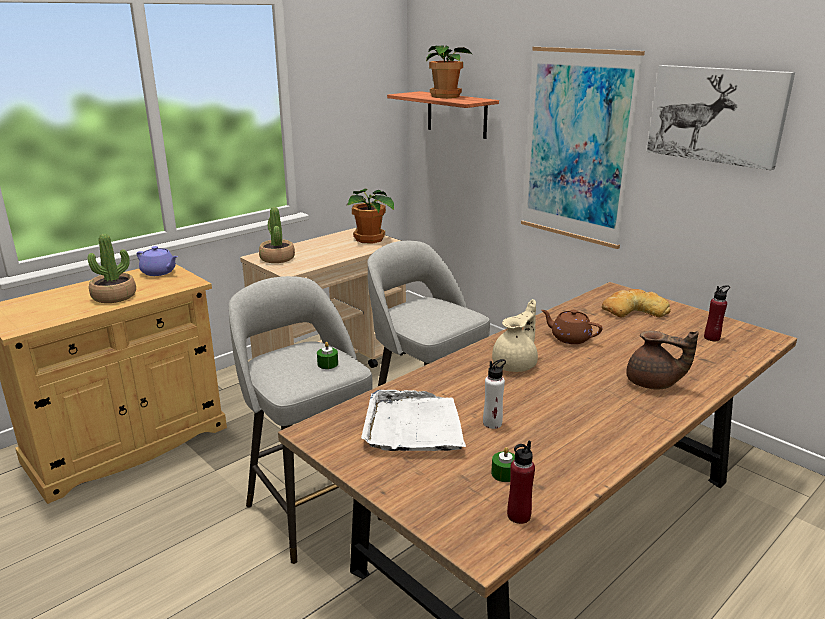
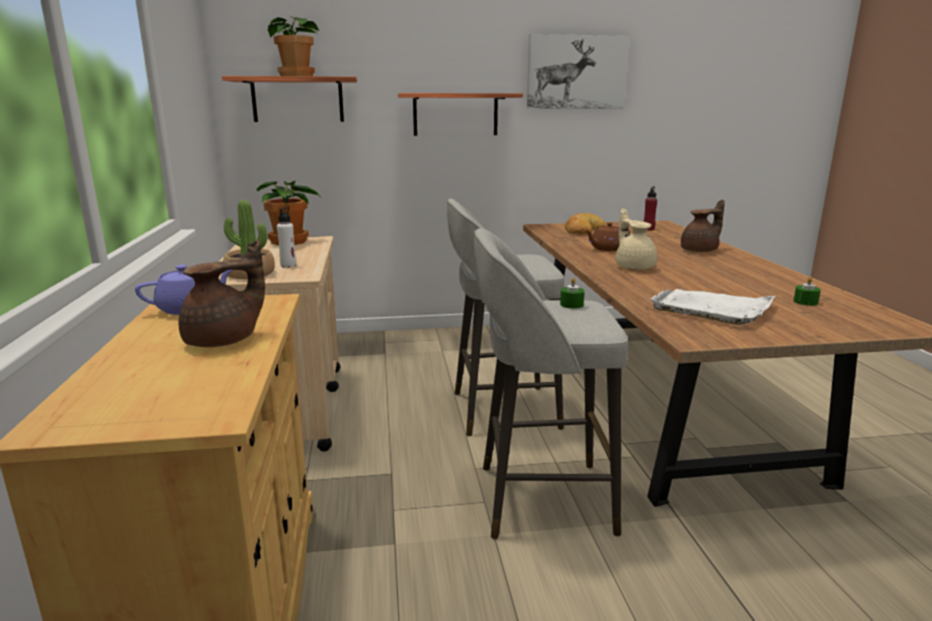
camera: 55 degrees left, 5 degrees down
(114, 296) = (225, 340): potted plant -> brown teapot
(492, 423) = (725, 290): white bottle -> white bottle (288, 265)
(518, 515) = (866, 310): red bottle -> none
(577, 146) = (455, 114): picture -> shelf

